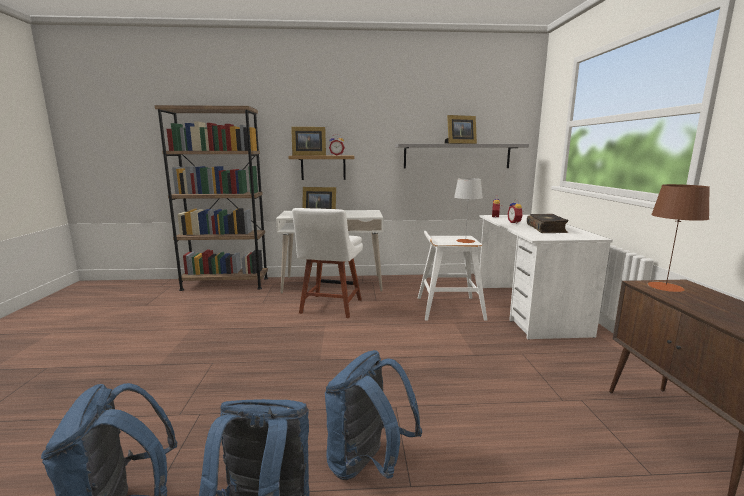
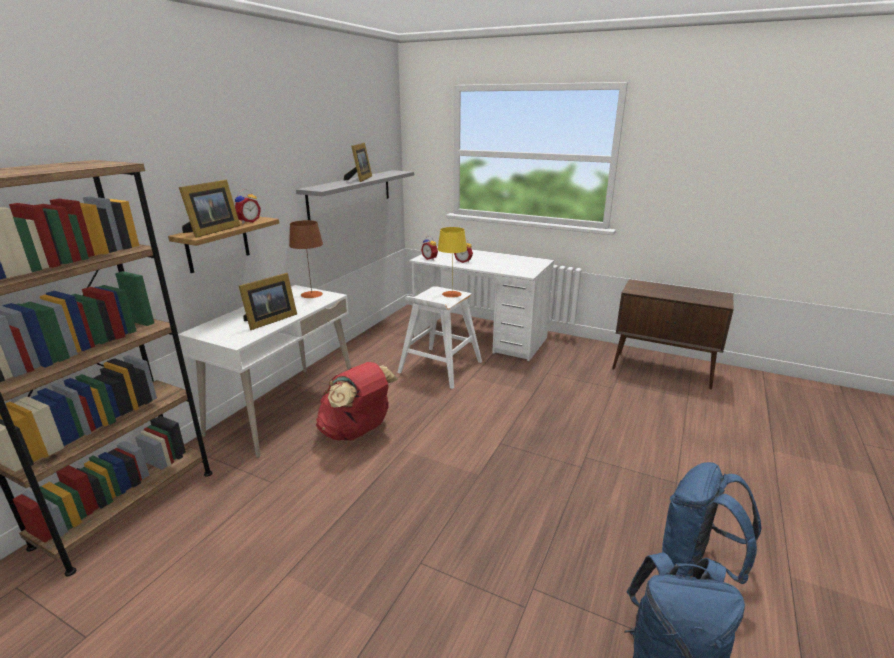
camera: 60 degrees left, 10 degrees up
(330, 307) = (357, 432): white chair -> red backpack
(367, 464) = (649, 494): blue backpack -> none
(465, 241) = (452, 294): grey table lamp -> yellow table lamp
(546, 229) = (501, 262): book -> none
(665, 287) = (640, 288): brown table lamp -> brown table lamp (311, 294)

